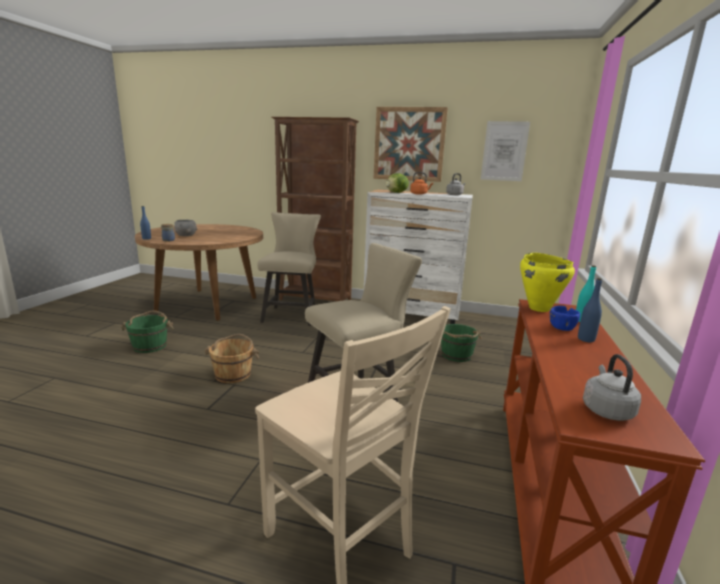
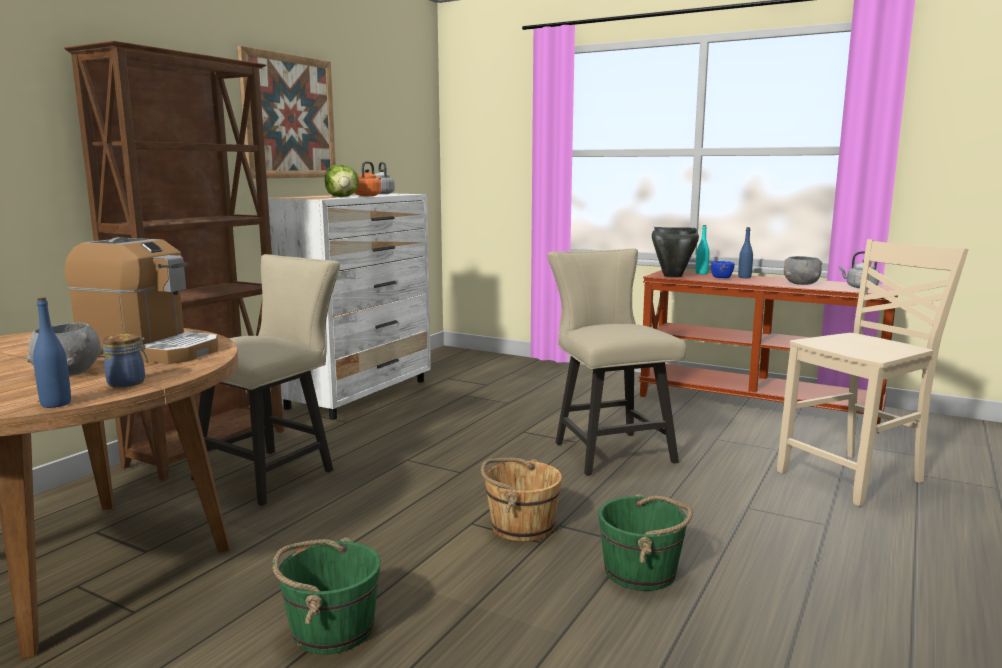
camera: 75 degrees left, 5 degrees down
(216, 237) = (150, 351): none -> coffee machine
(291, 314) = (273, 472): beige chair -> beige chair turned 105 degrees clockwise
(456, 355) = (515, 393): green bucket -> green bucket (641, 572)
(504, 151) = (387, 130): picture -> none
(539, 308) = (672, 276): yellow cooking pot -> black cooking pot
(581, 368) = (801, 283): none -> grey bowl

